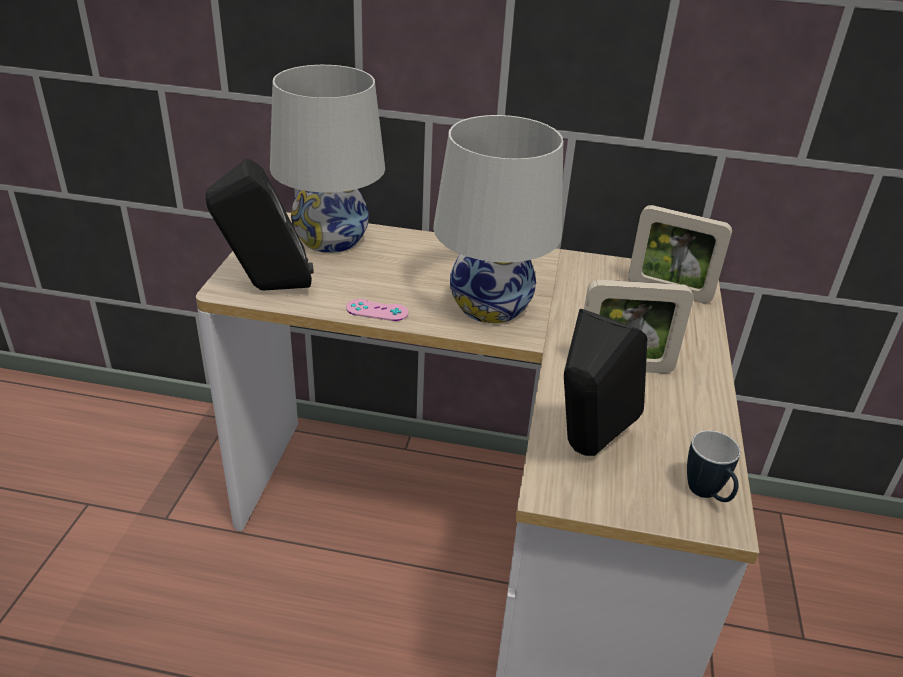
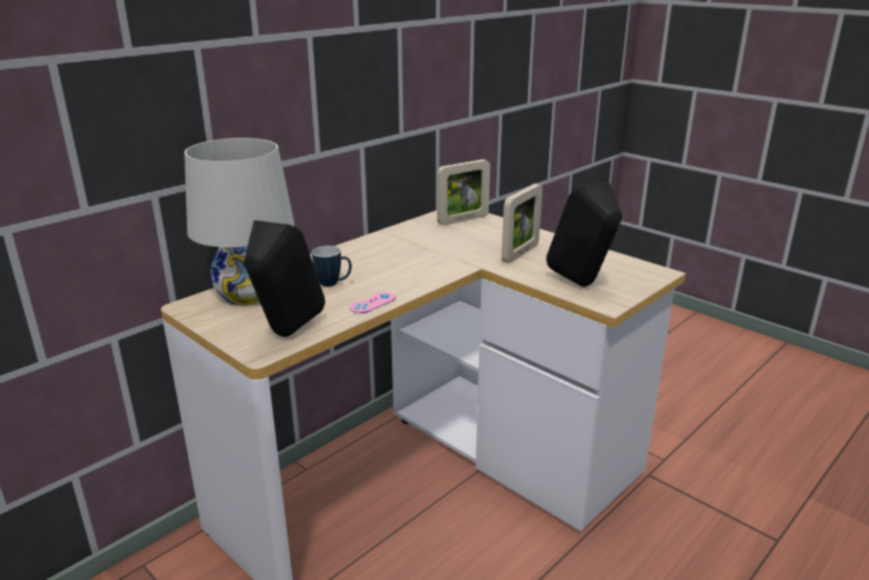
camera: 55 degrees left, 10 degrees down
(491, 305) = (415, 267): white table lamp -> none
(707, 495) = (640, 269): mug -> mug (334, 284)

